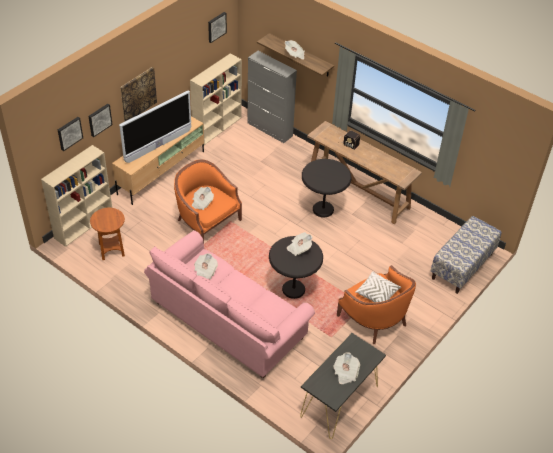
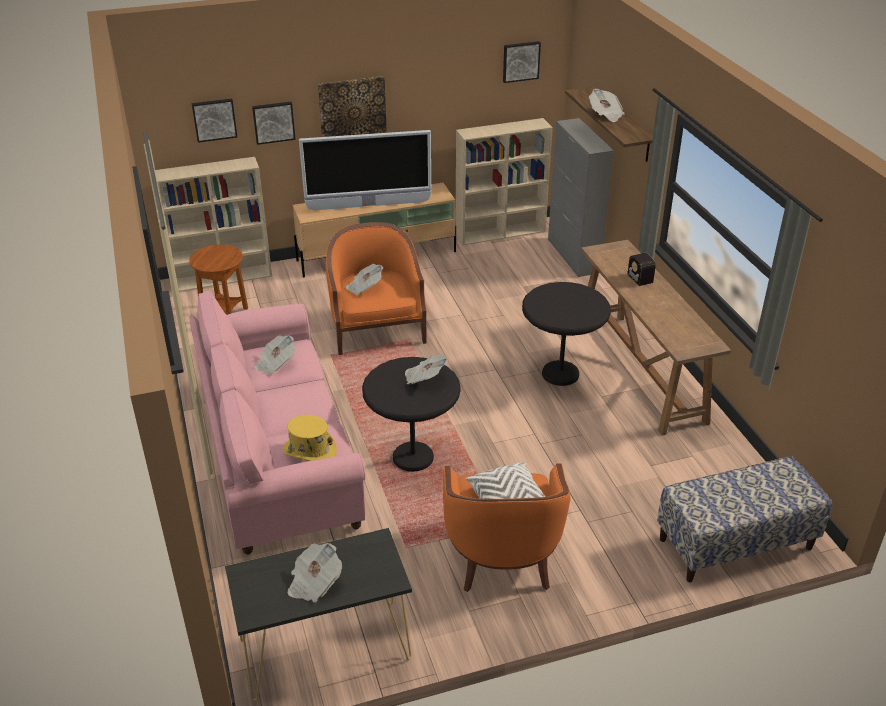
camera: 35 degrees right, 10 degrees down
(270, 311) = (309, 450): none -> yellow hat

